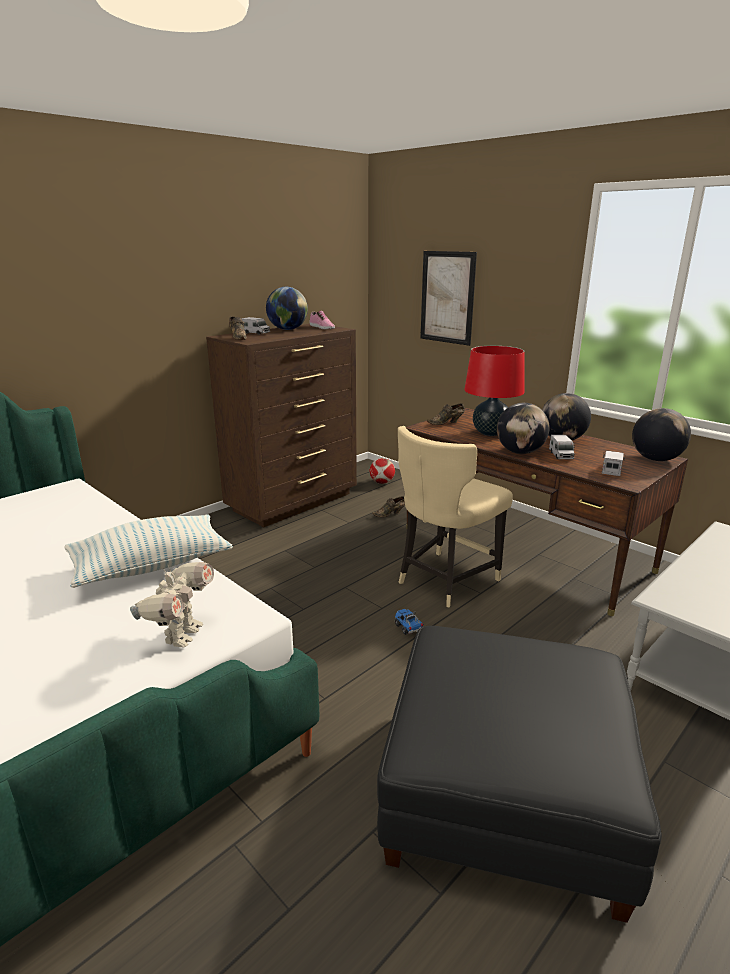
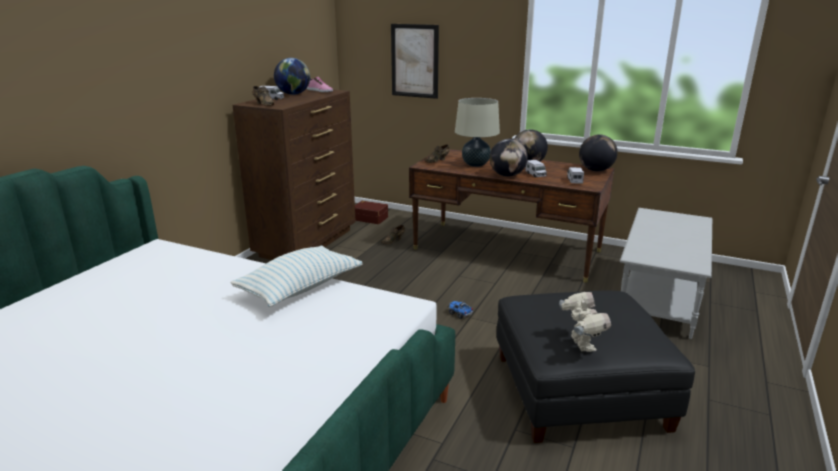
camera: 20 degrees left, 0 degrees up
(181, 635) = (371, 323): toy robot -> toy robot (580, 345)
(382, 482) = (370, 218): football -> brown storage box
(444, 580) = (465, 279): beige chair -> none
(490, 433) = (475, 164): red table lamp -> beige table lamp

